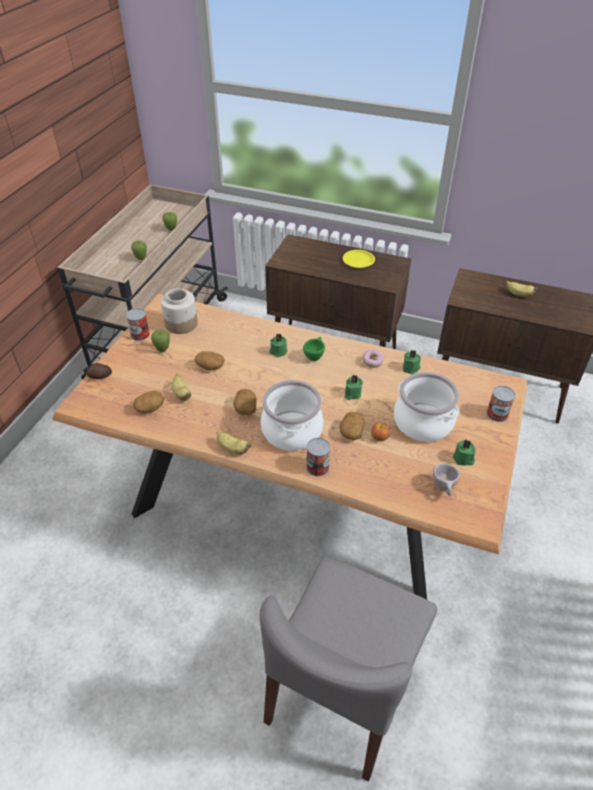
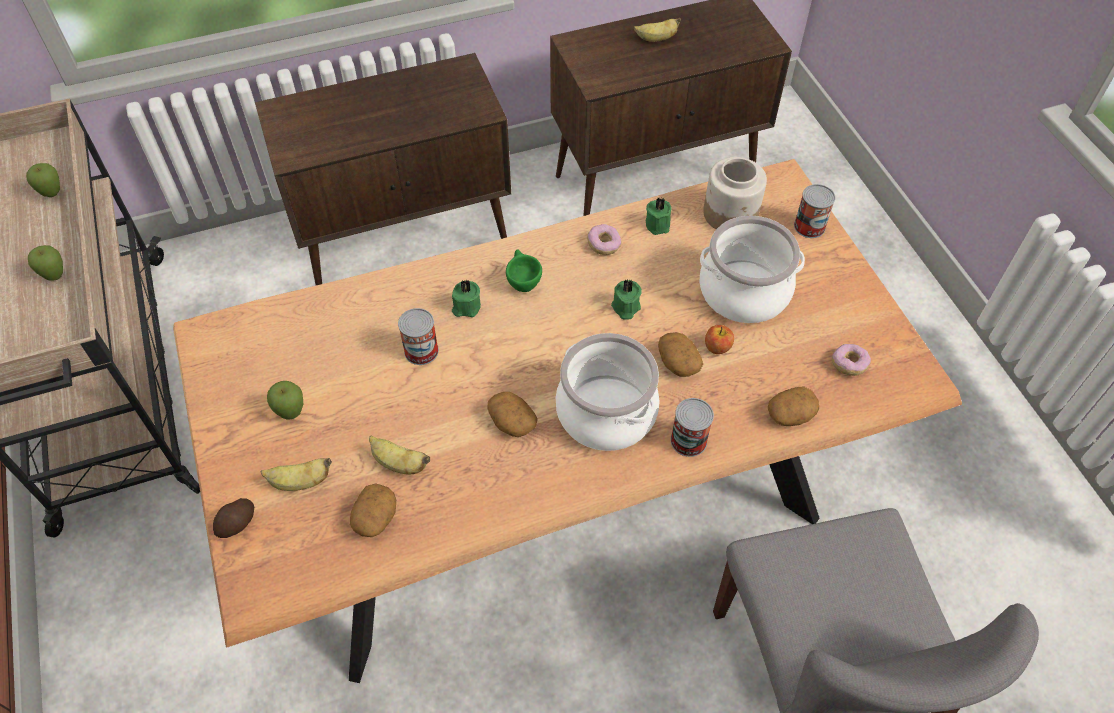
camera: 40 degrees left, 10 degrees up
(140, 334) = (224, 411): can -> can (421, 351)
(181, 324) = (273, 352): jar -> jar (731, 214)
(210, 366) = (393, 392): potato -> potato (790, 415)
(232, 449) = (558, 494): banana -> banana (300, 482)
(358, 261) = (406, 95): yellow plate -> none
(444, 488) = (849, 364): beige cup -> donut
(463, 459) = (832, 311): green candle -> none

